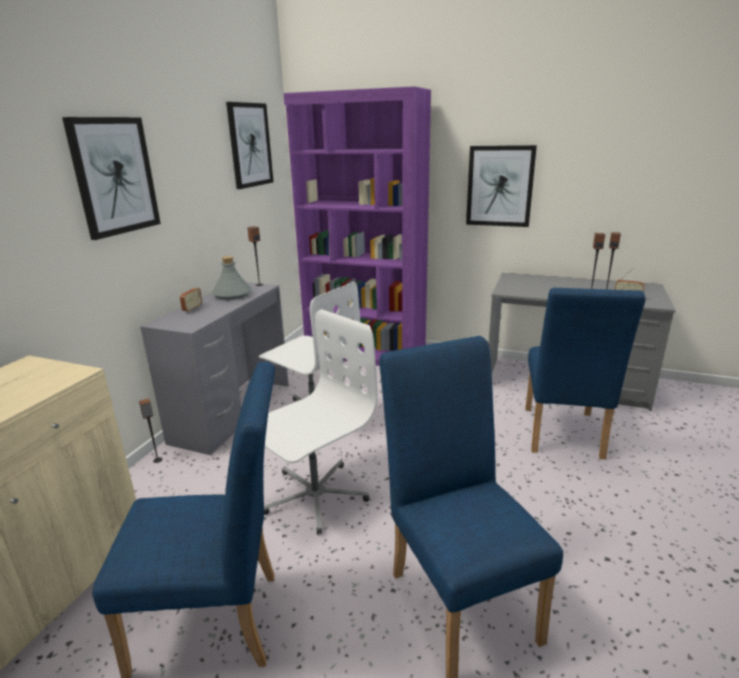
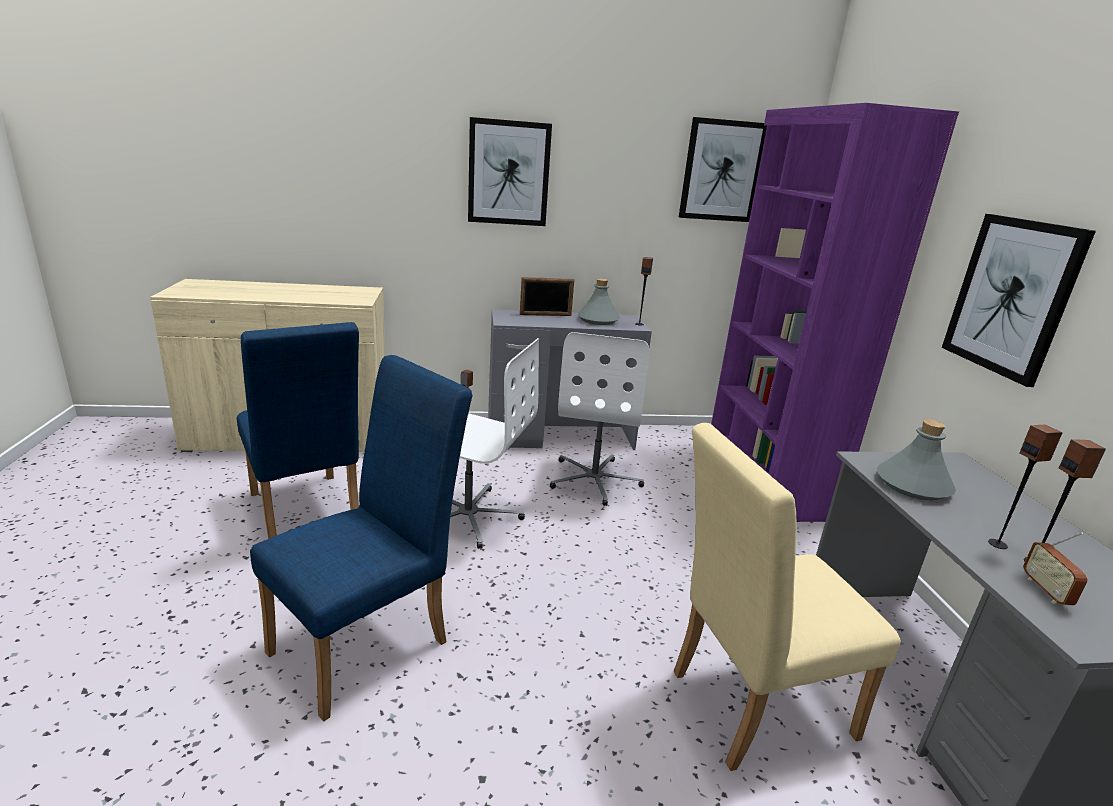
camera: 60 degrees right, 0 degrees up
(192, 309) = (545, 315): radio -> picture frame
(534, 291) = (913, 486): none -> grey bottle
(562, 436) = (748, 705): blue chair -> beige chair

